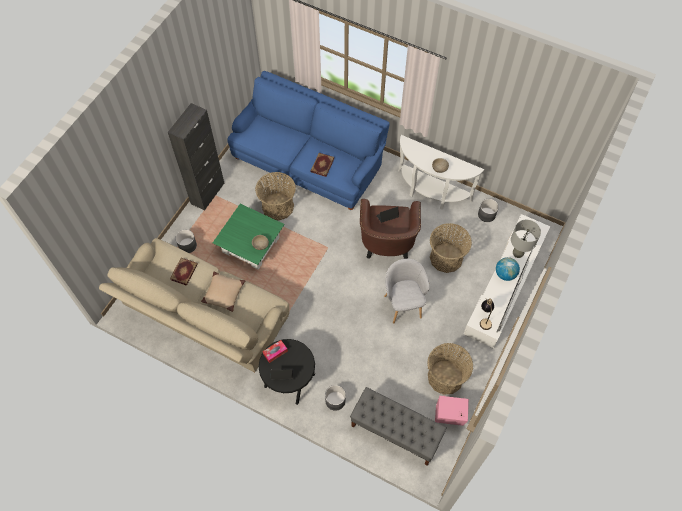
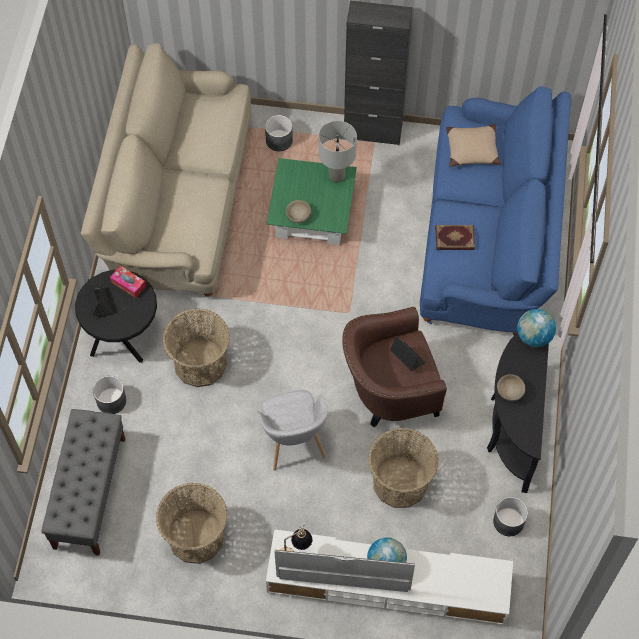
camera: 70 degrees right, 0 degrees up
(184, 272) = (206, 136): book -> none
(223, 293) = (192, 192): beige pillow -> beige pillow (472, 149)
(278, 206) = (390, 225): basket -> basket (200, 363)
(403, 305) = (293, 444): grey armchair -> grey armchair turned 105 degrees clockwise
(409, 146) = (533, 337): none -> globe
(430, 192) = (512, 425): white console table -> black console table
(450, 417) = (135, 560): pink speaker -> none
(517, 253) = (433, 573): grey table lamp -> grey table lamp (336, 175)

